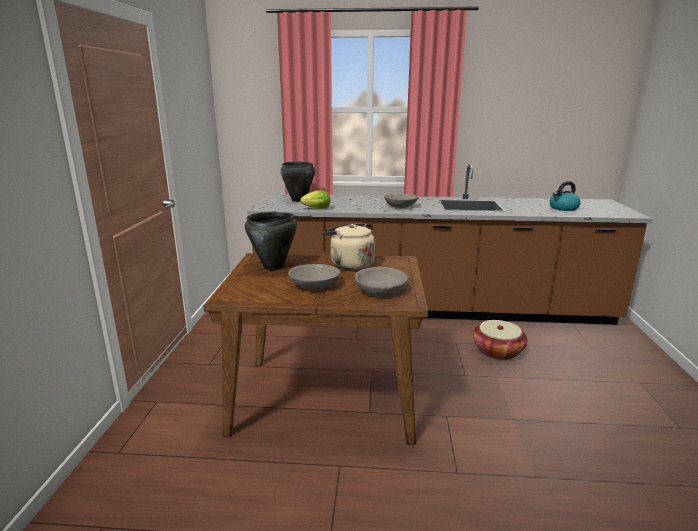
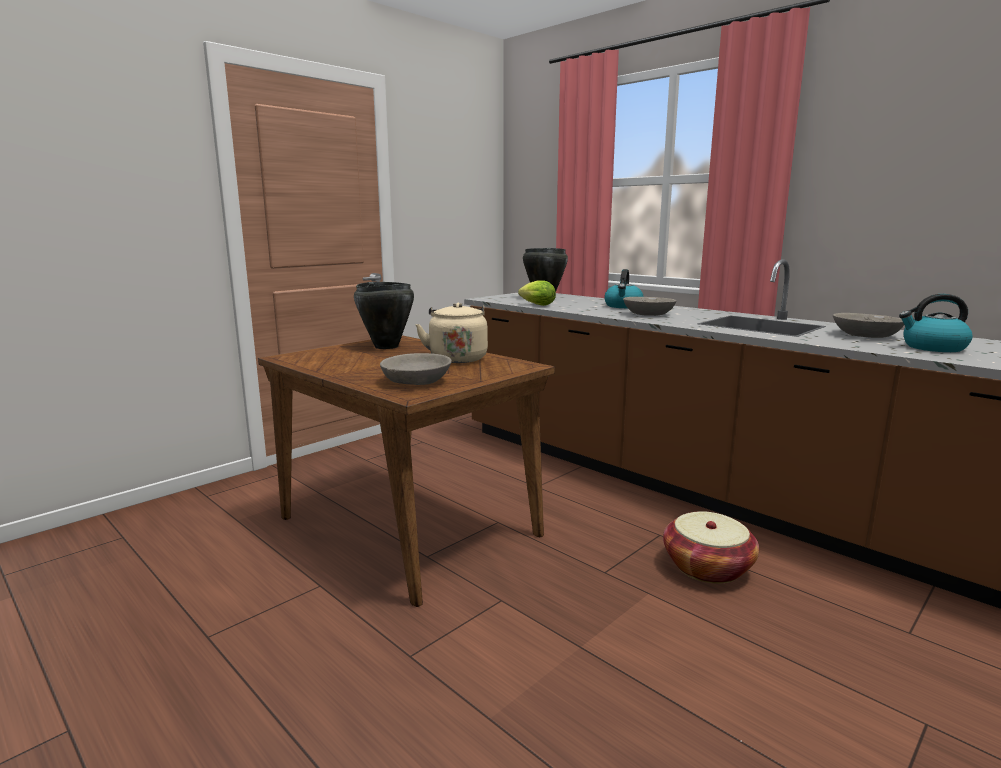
camera: 40 degrees right, 5 degrees down
(314, 285) = (373, 365): grey bowl -> grey bowl (865, 335)
(368, 201) = (623, 306): none -> kettle

